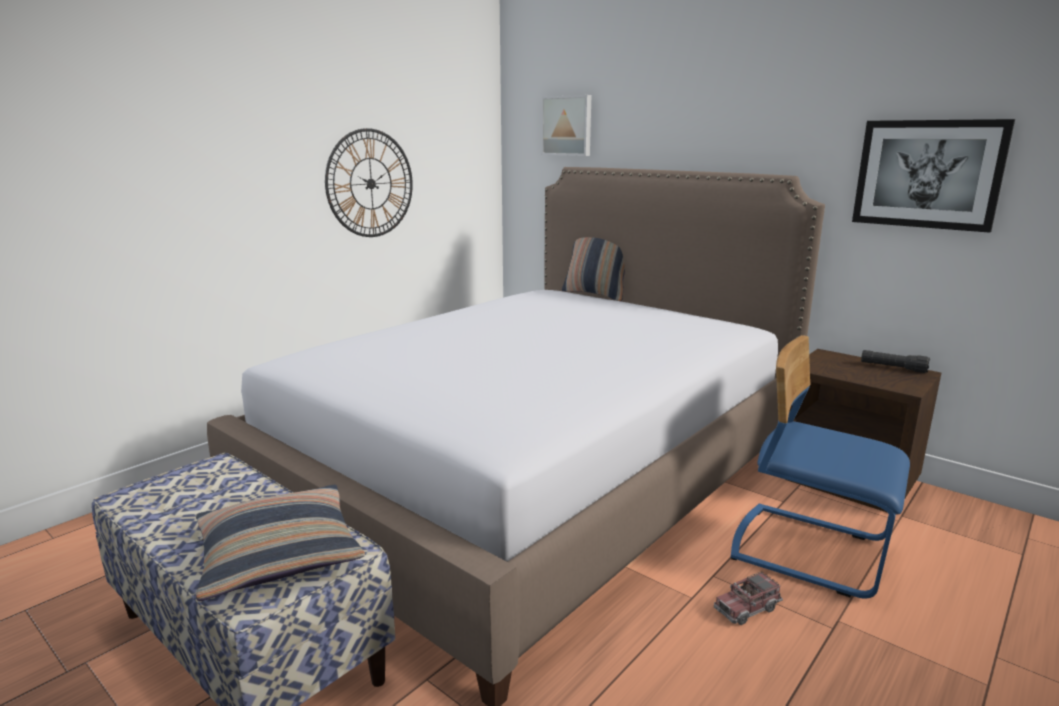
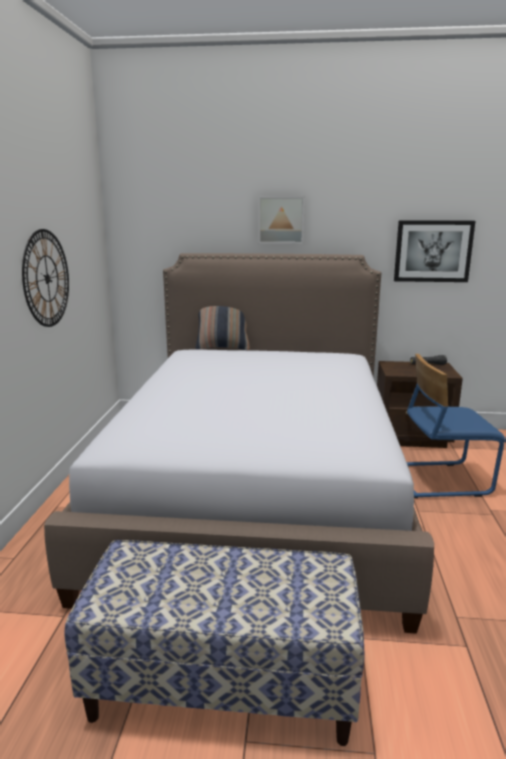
camera: 35 degrees left, 0 degrees up
(279, 554) = (296, 587): pillow -> none
(567, 126) = (174, 221): picture -> picture (281, 220)
(747, 608) = (451, 520): toy truck -> none

